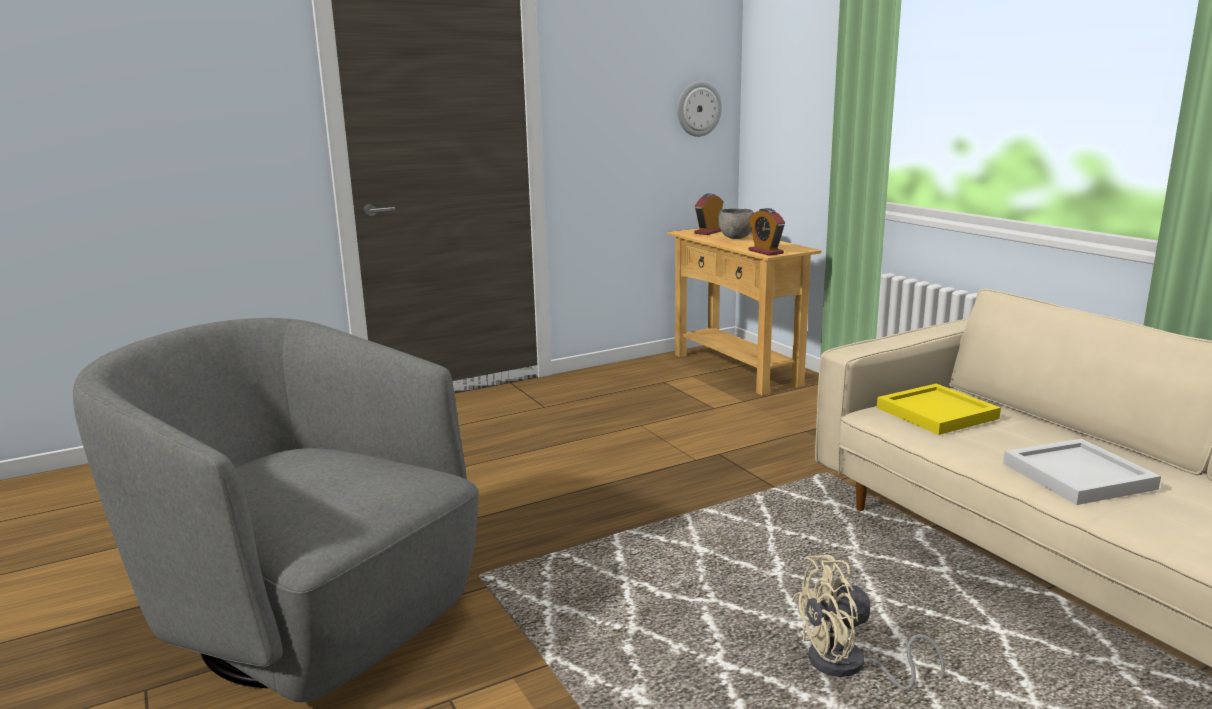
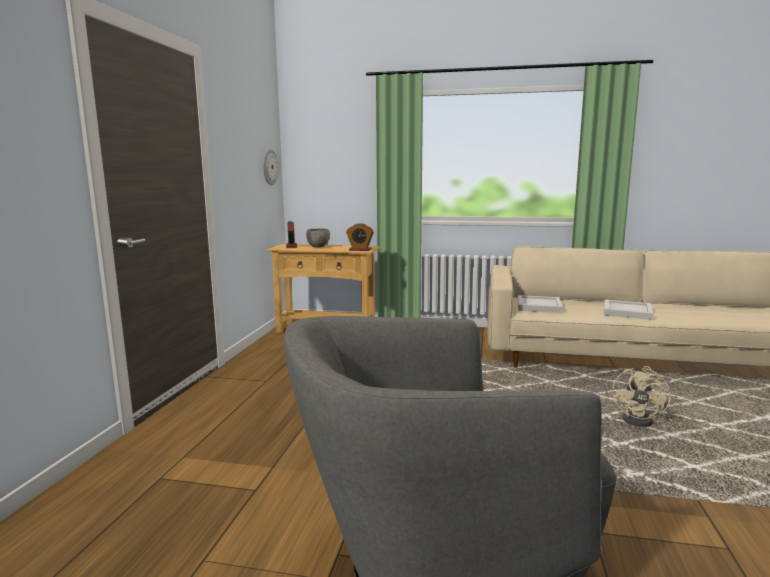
camera: 50 degrees left, 5 degrees down
(936, 412) = (538, 306): yellow tray -> white tray

